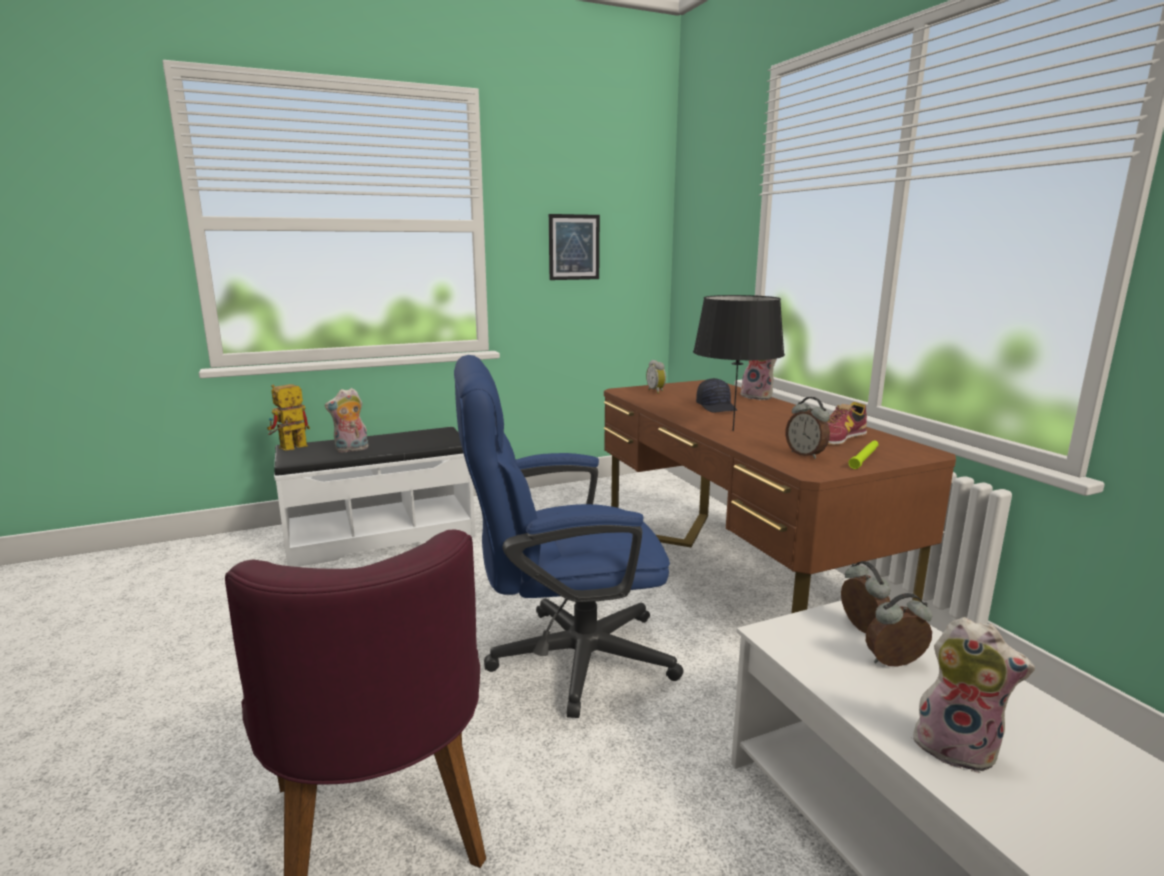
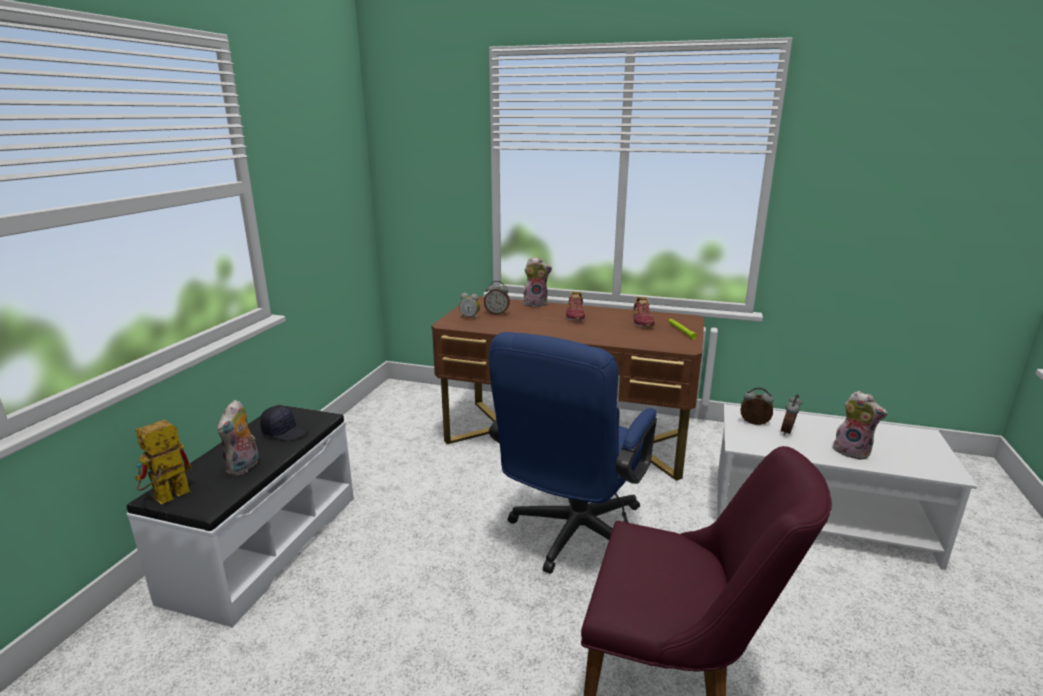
camera: 50 degrees left, 5 degrees up
(288, 449) = (166, 499): toy robot -> toy robot turned 45 degrees clockwise
(574, 247) = (315, 196): picture -> none
(717, 407) = (538, 319): black cap -> black cap (285, 432)
(733, 431) = (592, 335): black table lamp -> none
(770, 414) = (575, 315): none -> shoe
(806, 454) = (658, 338): alarm clock -> alarm clock (497, 313)
(957, 747) = (853, 451): plush toy -> plush toy turned 60 degrees clockwise

